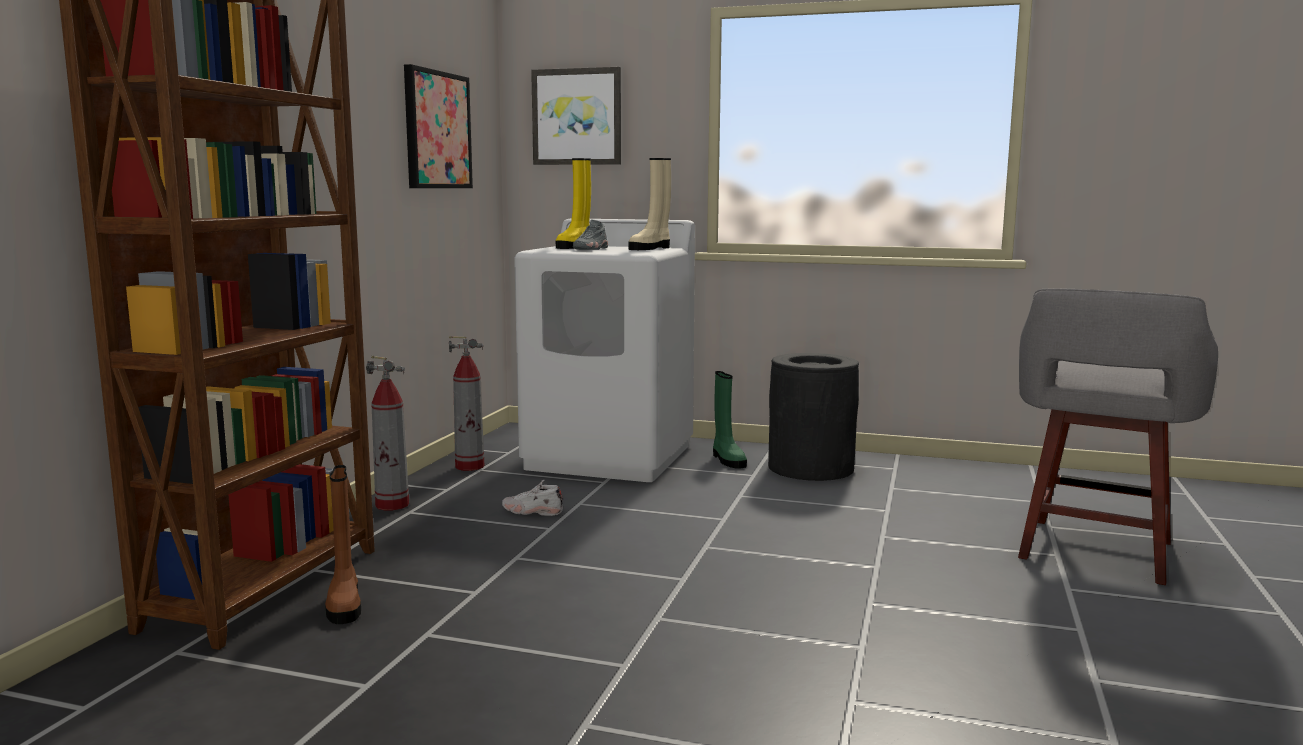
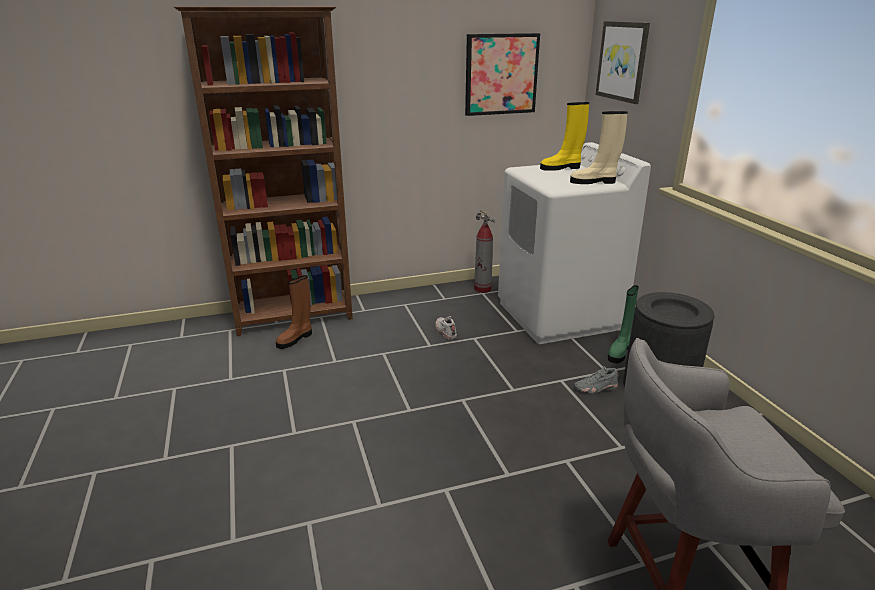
camera: 55 degrees right, 15 degrees up
(392, 505) = (407, 297): fire extinguisher -> none
(591, 249) = (554, 174): grey shoe -> grey shoe (595, 388)

